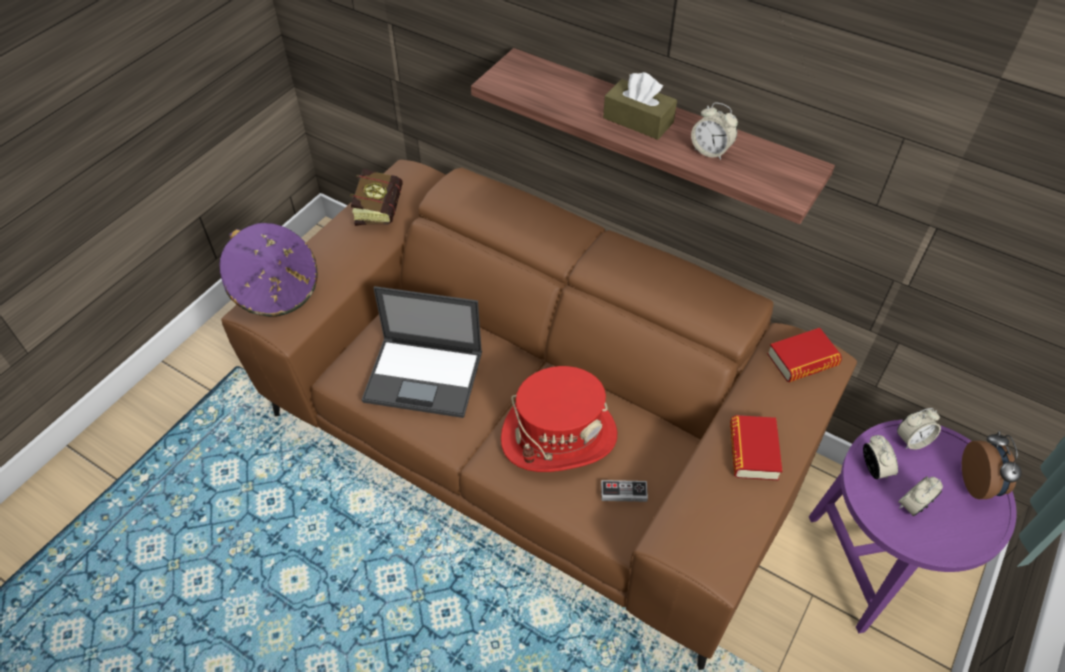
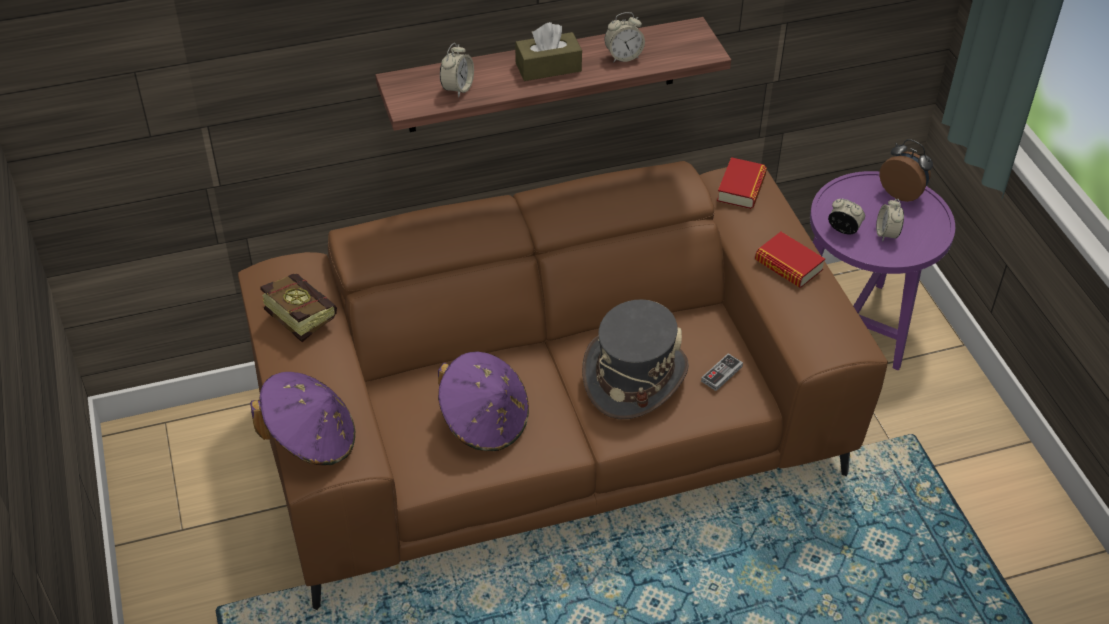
camera: 50 degrees left, 5 degrees down
(425, 377) = (484, 421): laptop -> purple hat
(559, 436) = (634, 376): red hat -> grey hat
(912, 440) = (841, 196): alarm clock -> alarm clock (457, 88)

